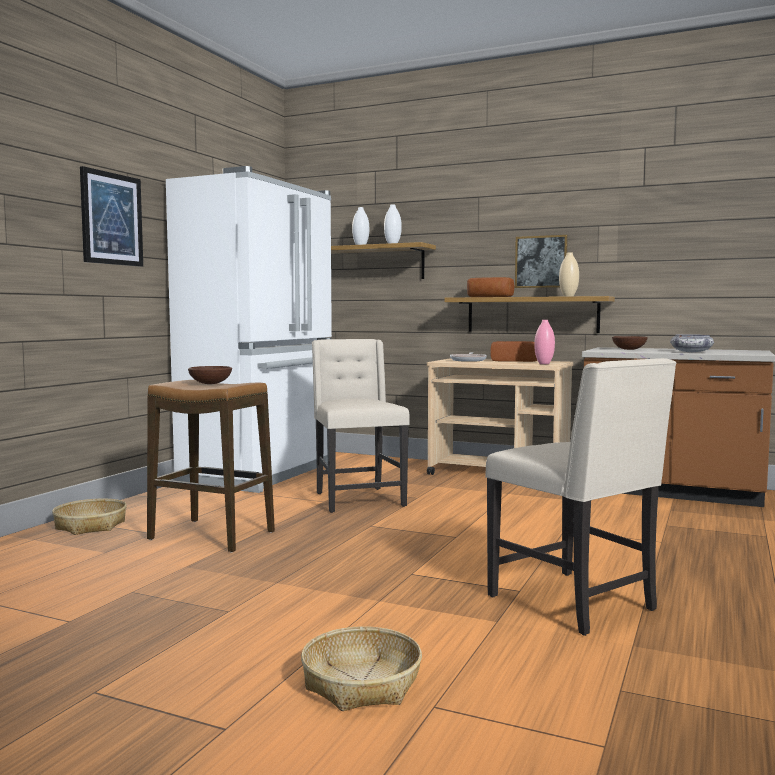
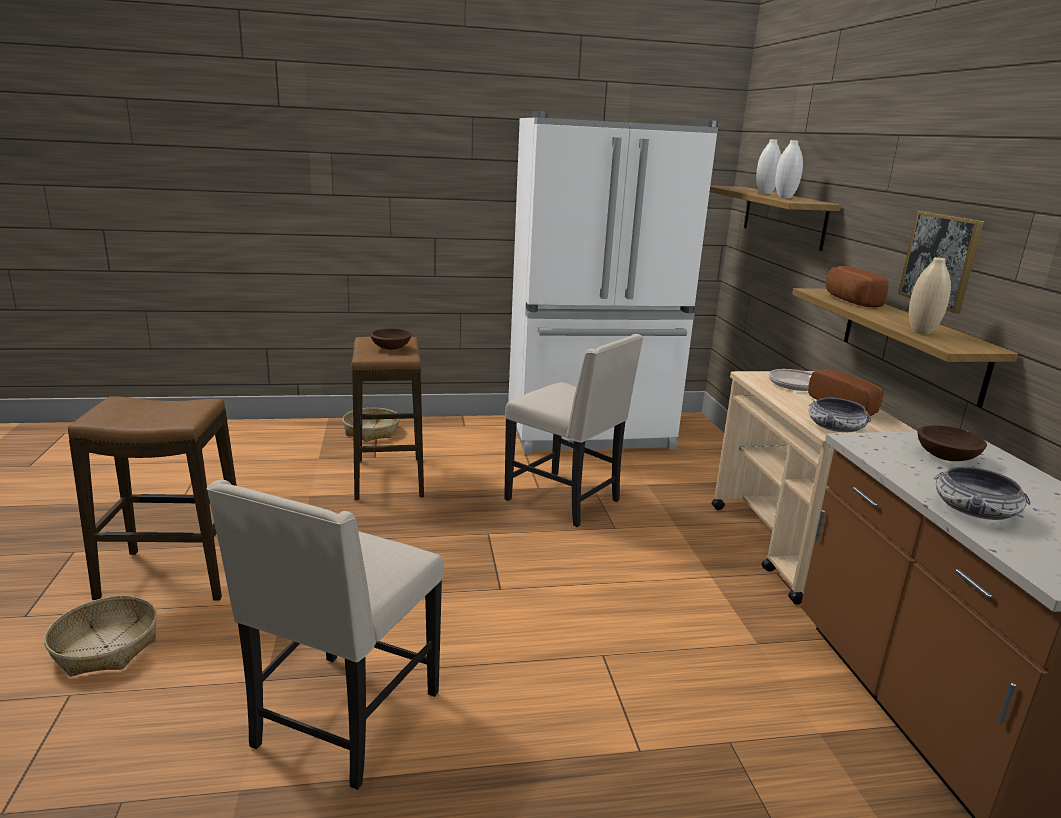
camera: 55 degrees right, 15 degrees up
(111, 219) = (446, 165): picture -> none
(256, 640) = (173, 576): none -> stool
(357, 499) = (565, 500): beige chair -> beige chair turned 90 degrees clockwise
(544, 364) = (835, 428): pink vase -> bowl

